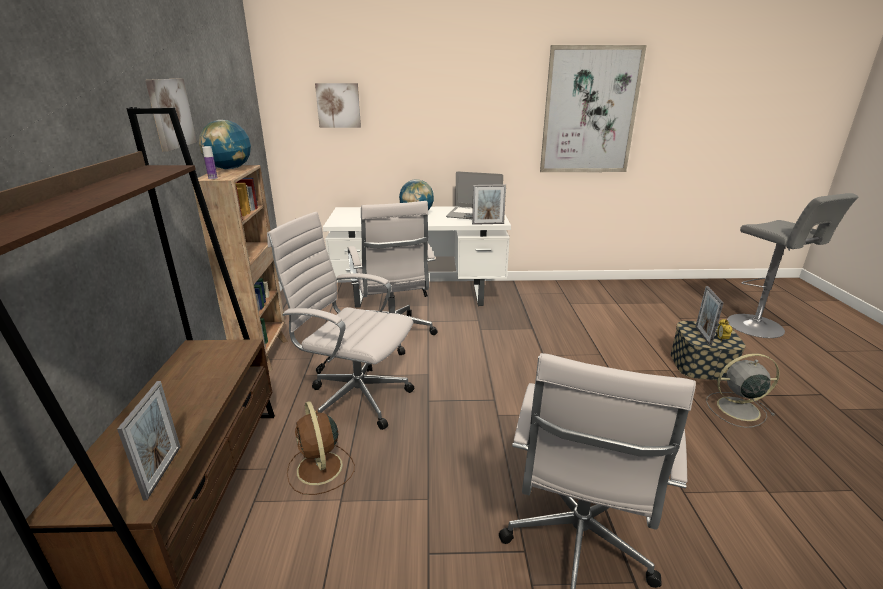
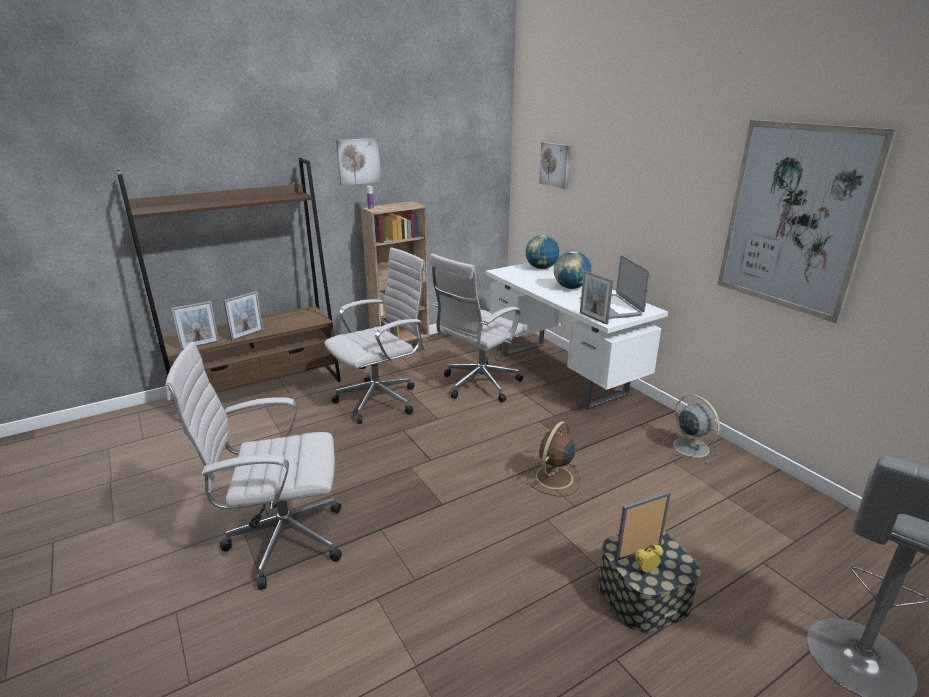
camera: 60 degrees right, 0 degrees up
(199, 413) = (247, 335): none -> picture frame
(230, 169) = (402, 204): globe -> globe (541, 268)
(320, 469) = (301, 415): brown fan -> brown fan (553, 478)
(354, 397) = (381, 400): white office chair -> white office chair turned 60 degrees clockwise
(736, 408) = (561, 635): grey fan -> grey fan (689, 446)

